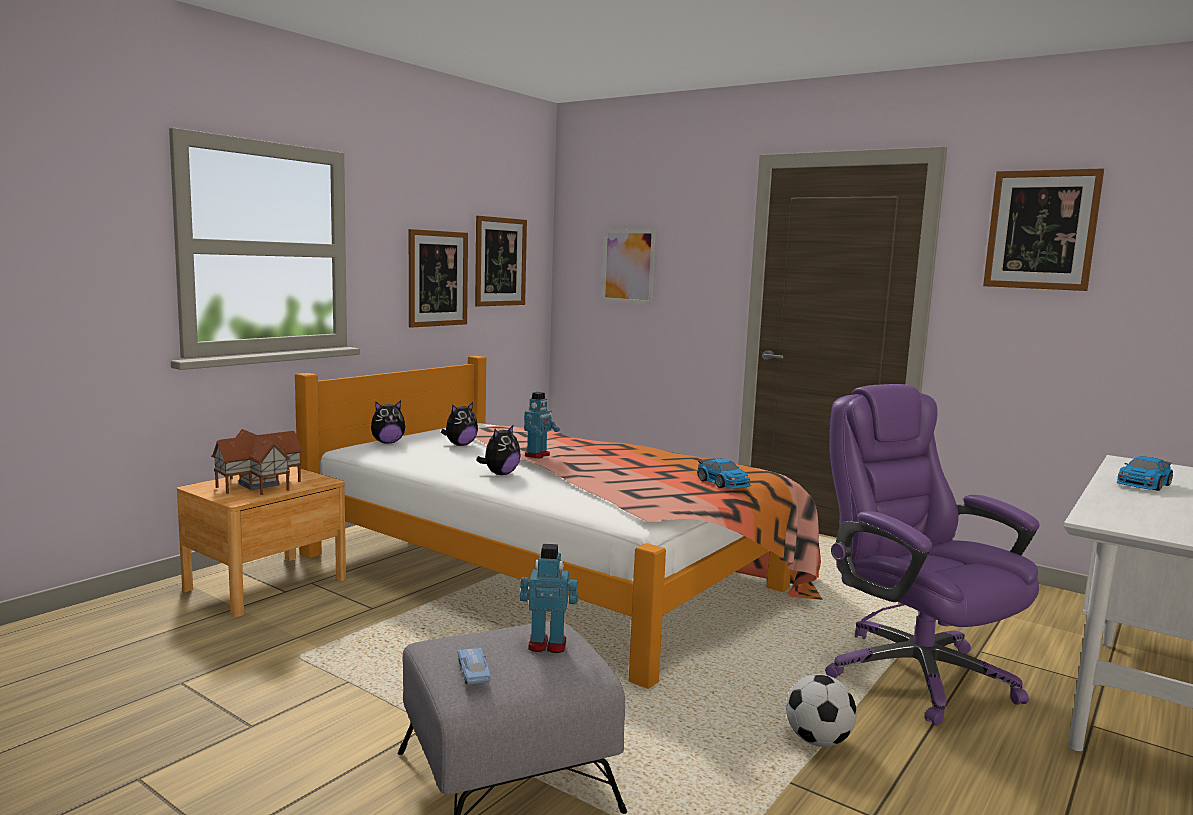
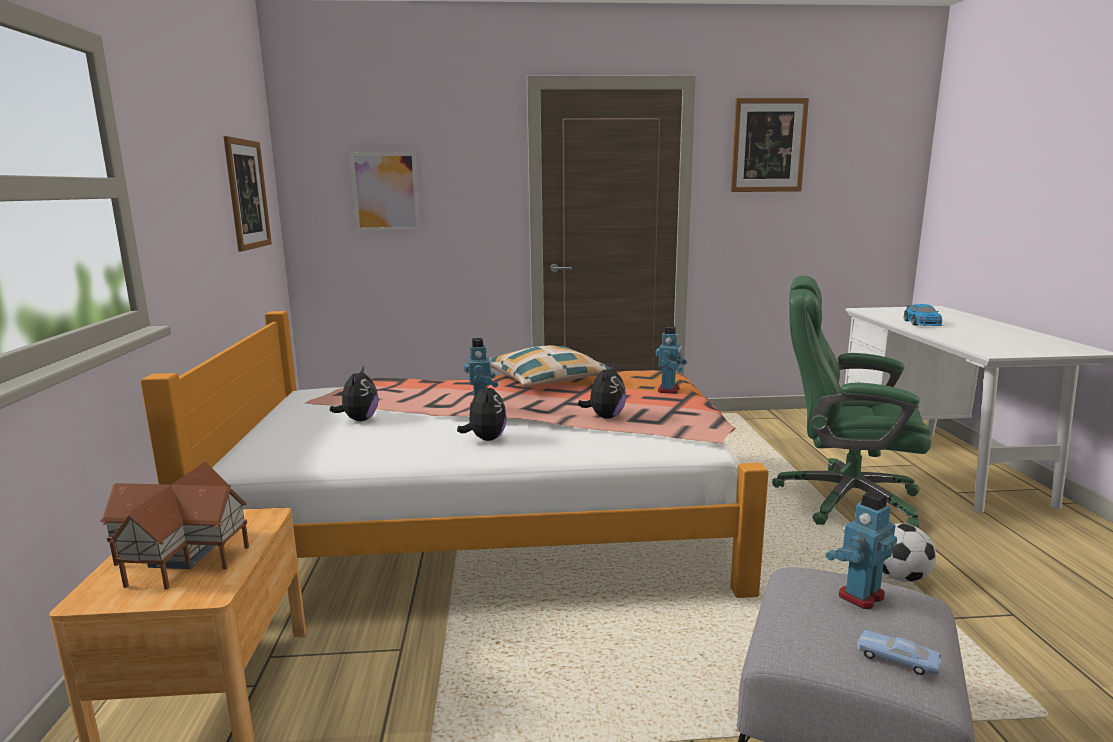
camera: 40 degrees left, 5 degrees up
(387, 443) = (268, 441): plush toy -> plush toy (605, 417)
(437, 278) = (207, 220): picture -> none
(646, 453) = (546, 379): none -> pillow
(723, 483) = (669, 390): toy car -> toy robot
(914, 673) = (843, 499): purple office chair -> green office chair

